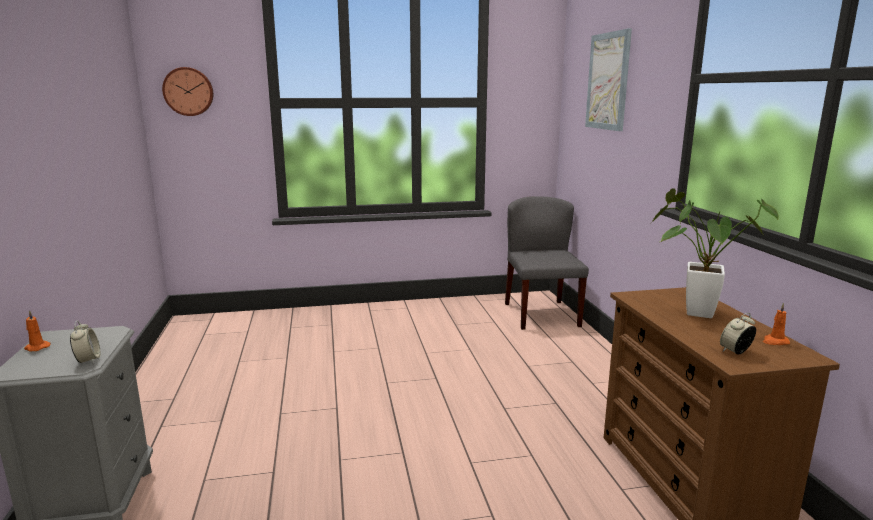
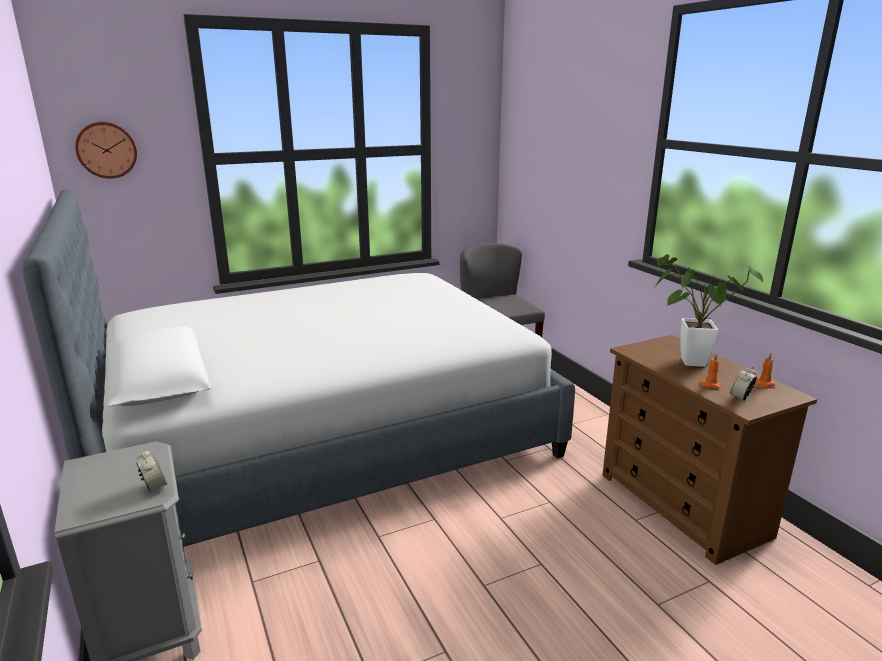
camera: 15 degrees left, 5 degrees up
(36, 347) = (79, 481): orange candle -> orange candle (709, 385)
(338, 362) = (324, 435): none -> bed
(608, 81) = (559, 133): picture -> none

